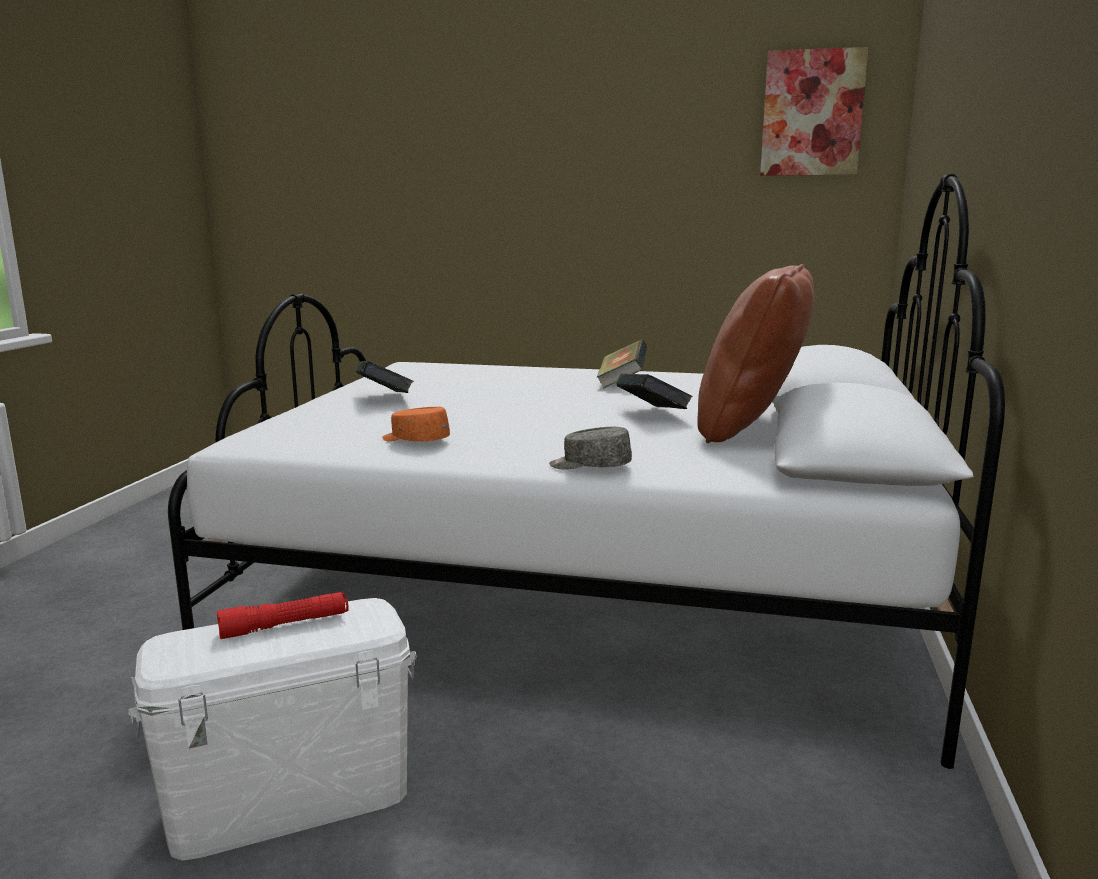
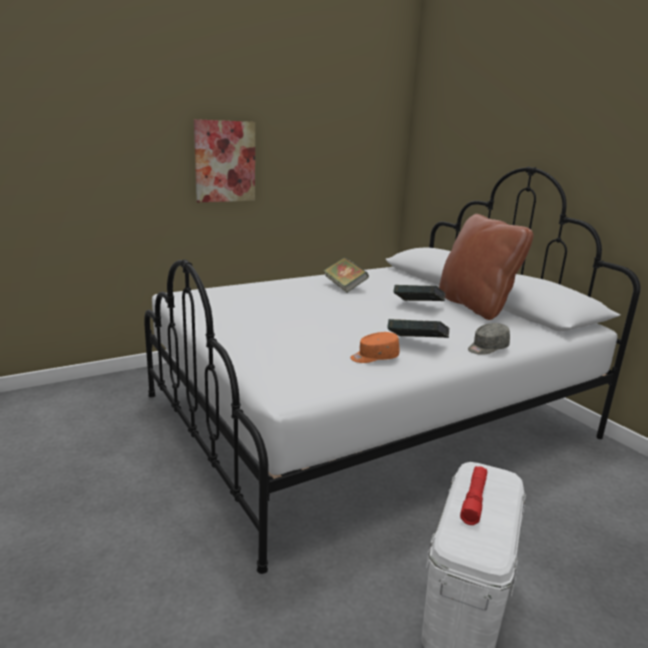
camera: 45 degrees left, 5 degrees up
(385, 399) = (259, 330): book -> book (416, 345)
(812, 113) = (369, 109): picture -> picture (225, 161)

